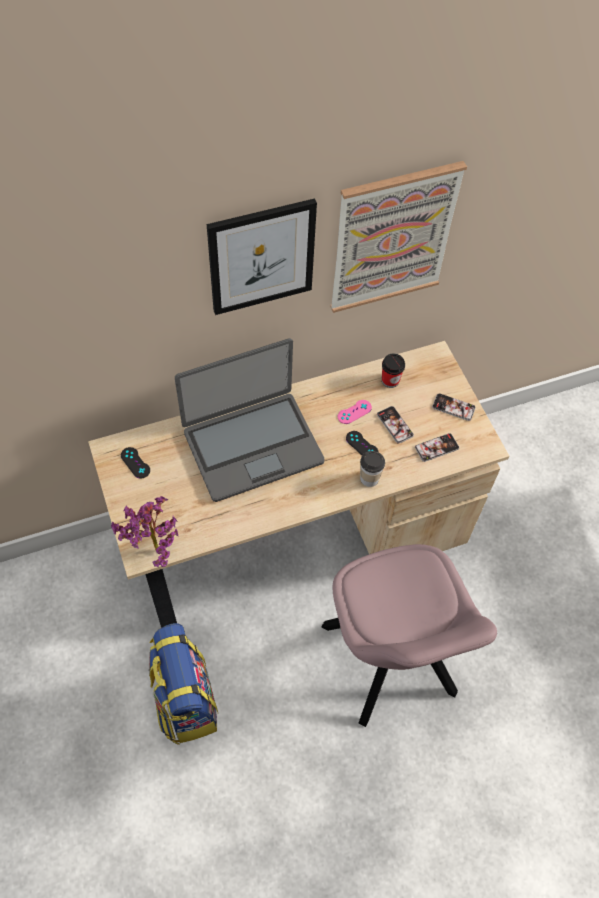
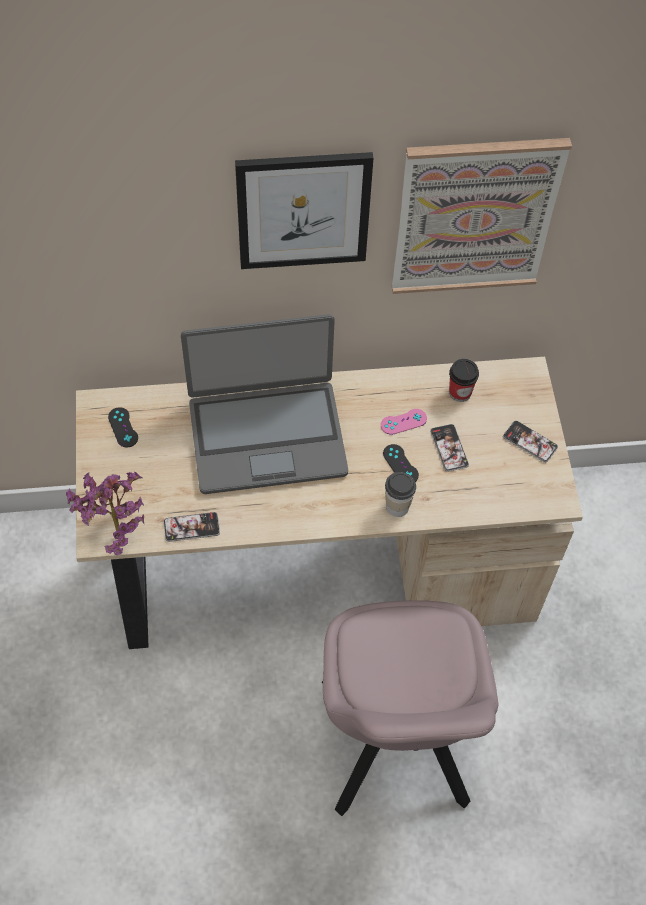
camera: 15 degrees right, 0 degrees up
(184, 700) = (132, 730): backpack -> none
(436, 448) = (493, 487): phone -> phone (191, 527)

